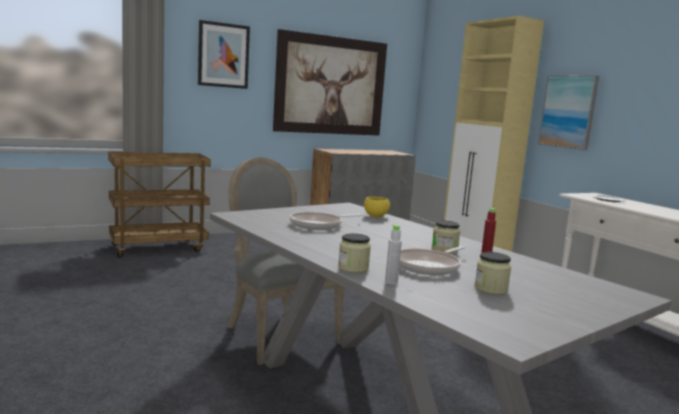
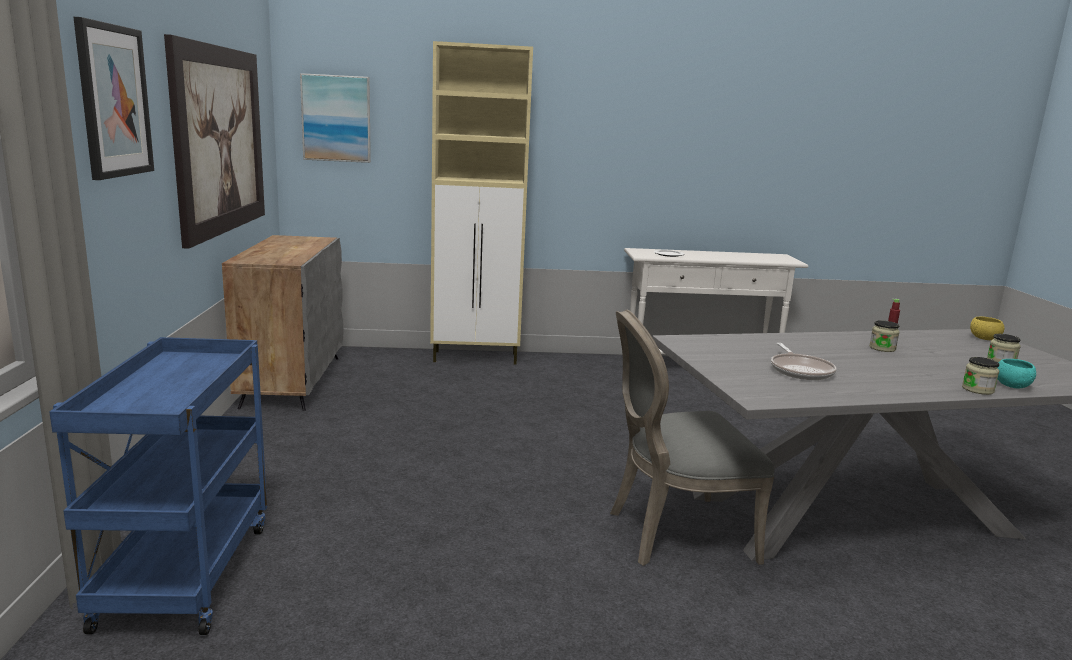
camera: 65 degrees left, 5 degrees up
(159, 248) = (185, 572): brown cart -> blue cart
(376, 216) = (738, 340): yellow bowl -> yellow bowl (984, 339)
(391, 282) = (1011, 386): grey bottle -> turquoise bowl
(429, 266) = (948, 365): frying pan -> none
(568, 112) = (575, 163): picture -> picture (336, 118)

